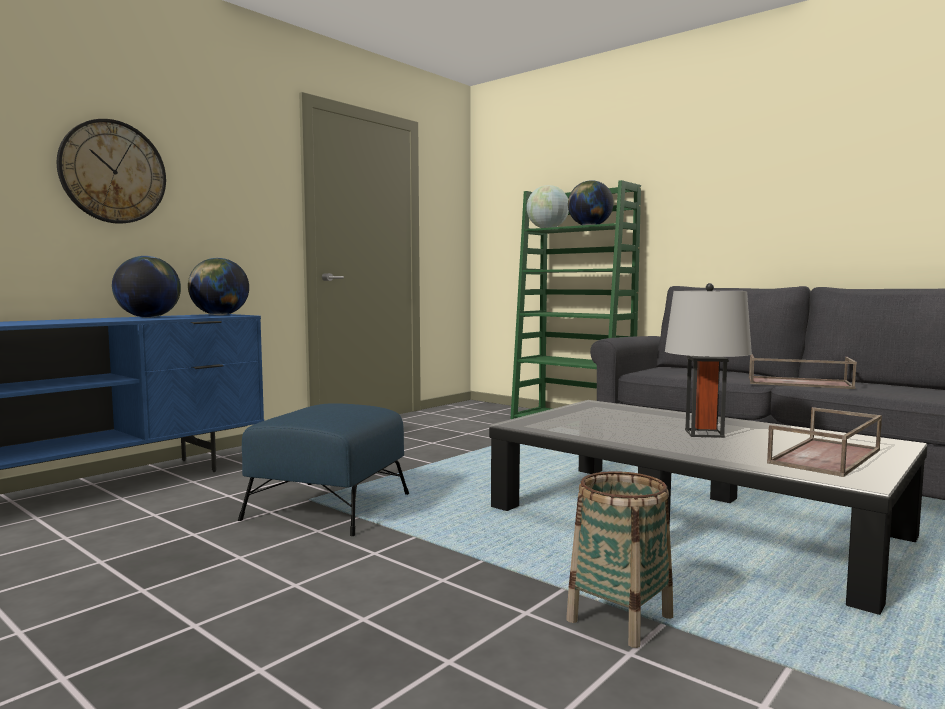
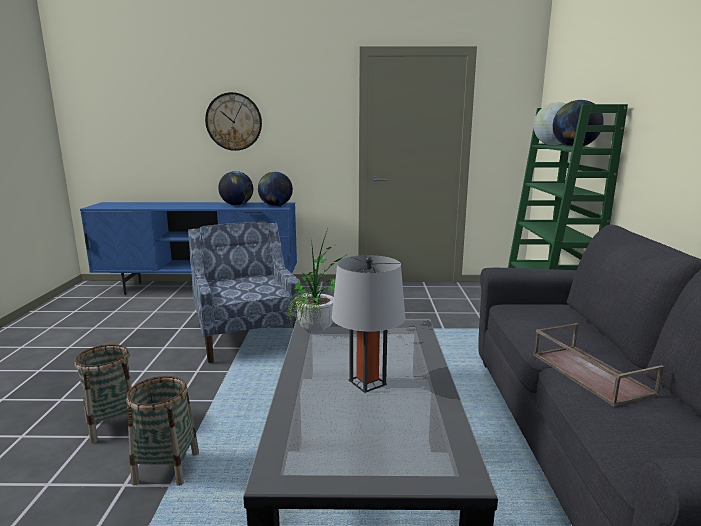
camera: 50 degrees right, 10 degrees up
(329, 506) = (247, 336): blue ottoman -> blue armchair
(441, 636) = (112, 425): none -> basket
(550, 425) = (316, 332): none -> potted plant
(826, 457) = (347, 447): brown tray -> none

